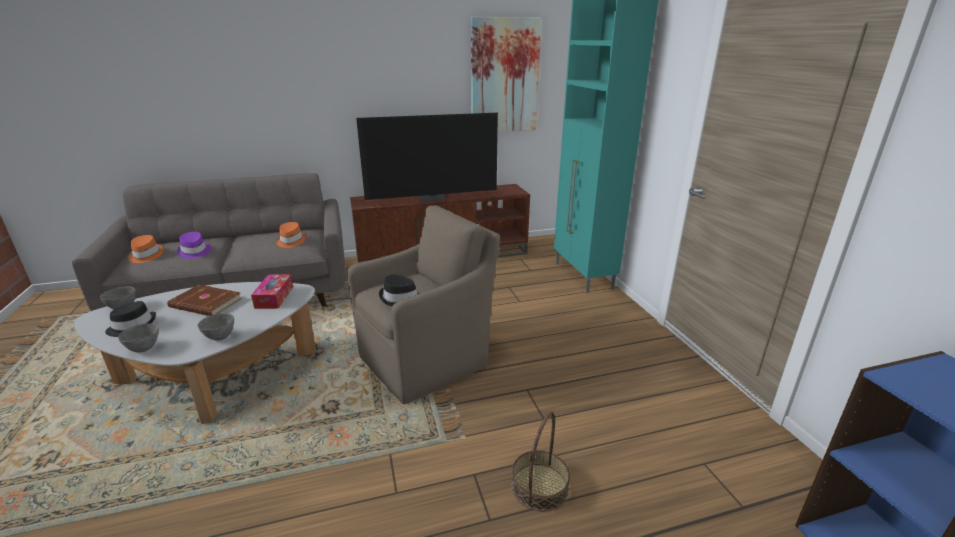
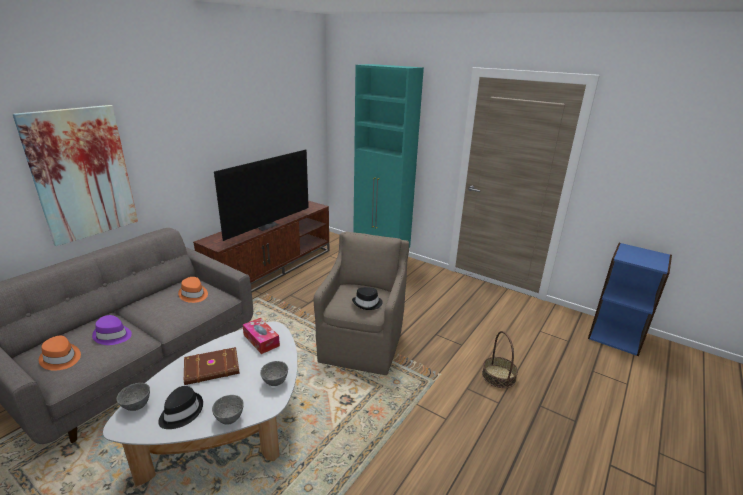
camera: 40 degrees left, 0 degrees up
(504, 76) = (292, 119): picture -> picture (82, 174)

